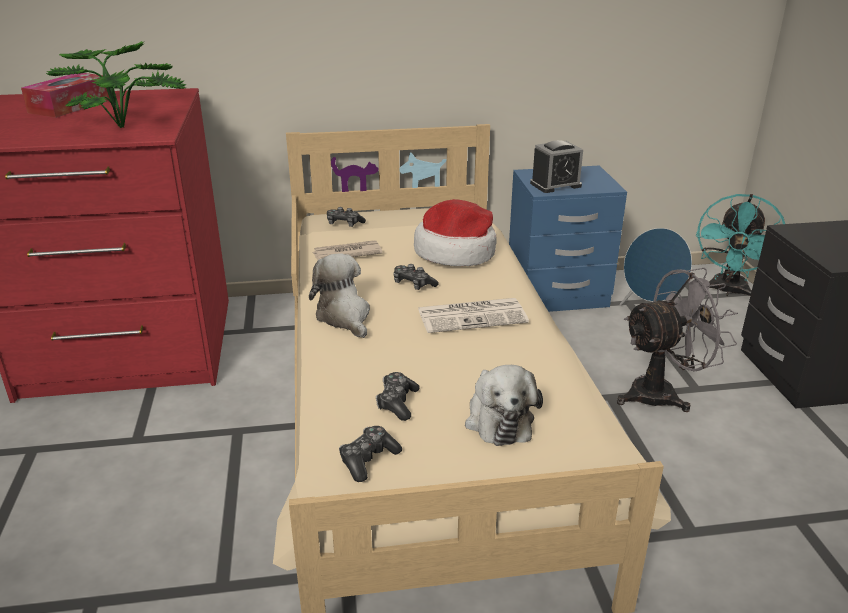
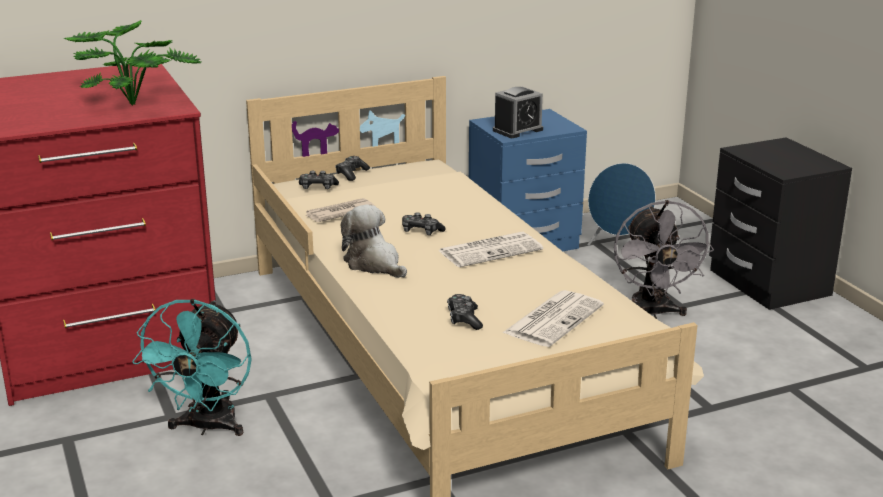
camera: 15 degrees left, 5 degrees down
(70, 106) = (49, 89): tissue box -> none
(368, 460) = (465, 358): game controller -> game controller (351, 174)
(456, 252) = (445, 201): hat -> none
(498, 419) = (553, 319): plush toy -> newspaper
(662, 393) = (652, 313): grey fan -> grey fan turned 120 degrees clockwise
(728, 291) = (684, 222): turquoise fan -> turquoise fan (207, 427)

